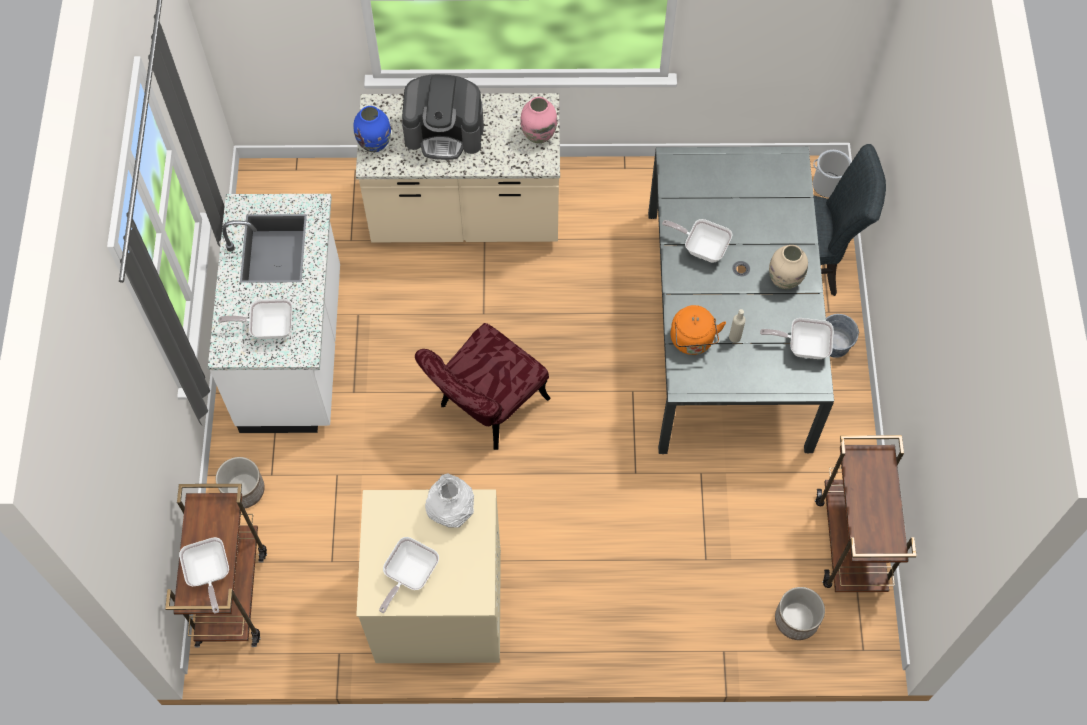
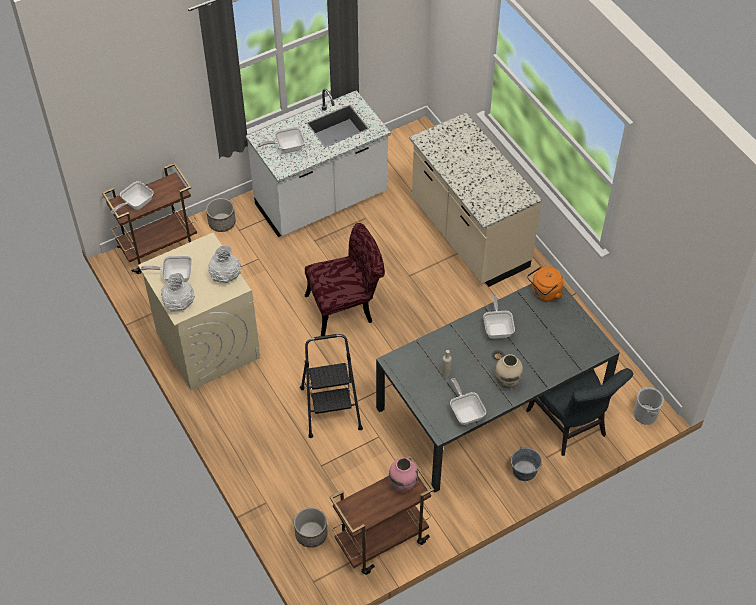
camera: 60 degrees right, 10 degrees down
(268, 327) = (286, 147): frying pan -> frying pan turned 75 degrees counterclockwise
(375, 143) = (437, 134): blue vase -> none
(445, 132) = (470, 161): coffee machine -> none
(462, 592) = (179, 304): none -> white vase
(486, 409) = (346, 307): red chair -> red chair turned 150 degrees clockwise
(538, 135) = (503, 204): pink vase -> pink vase (402, 484)
(624, 503) = (330, 405): none -> black step ladder
(692, 341) = (427, 353): orange kettle -> orange kettle (544, 293)

